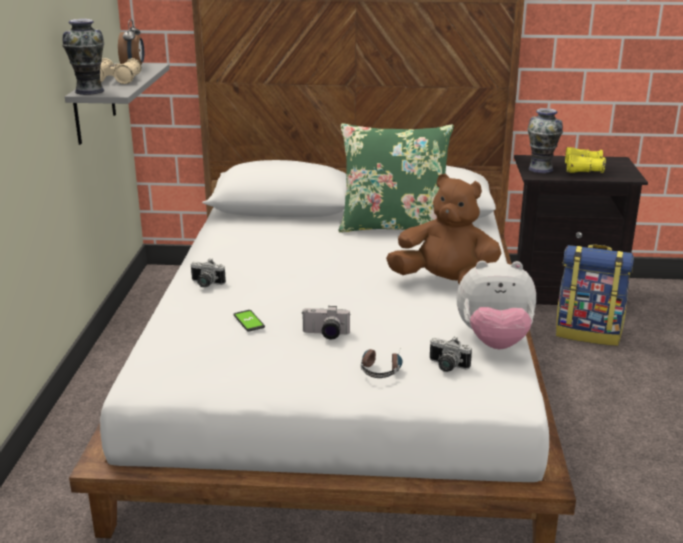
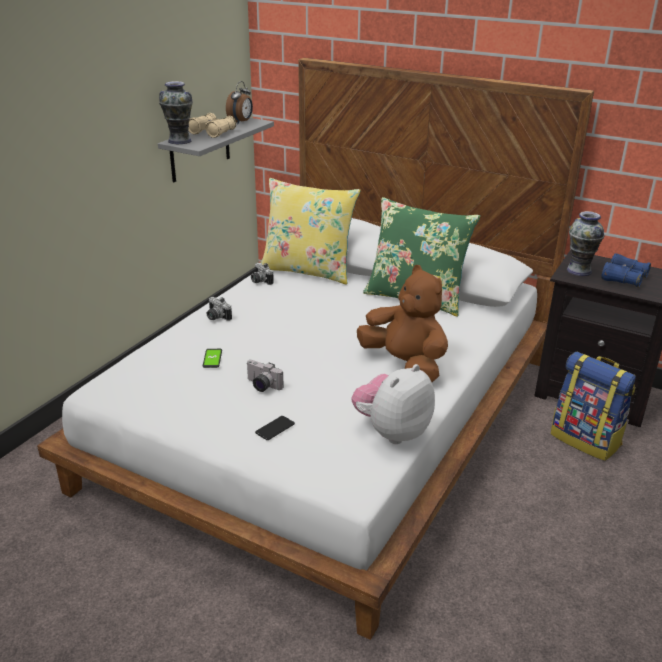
camera: 25 degrees right, 5 degrees up
(258, 223) = (308, 270): none -> yellow pillow
(381, 368) = (275, 428): headphones -> phone
(446, 366) = (327, 443): camera -> camera (260, 281)
(494, 342) = (392, 431): plush toy -> plush toy turned 105 degrees clockwise
(583, 169) = (624, 278): yellow binoculars -> blue binoculars

